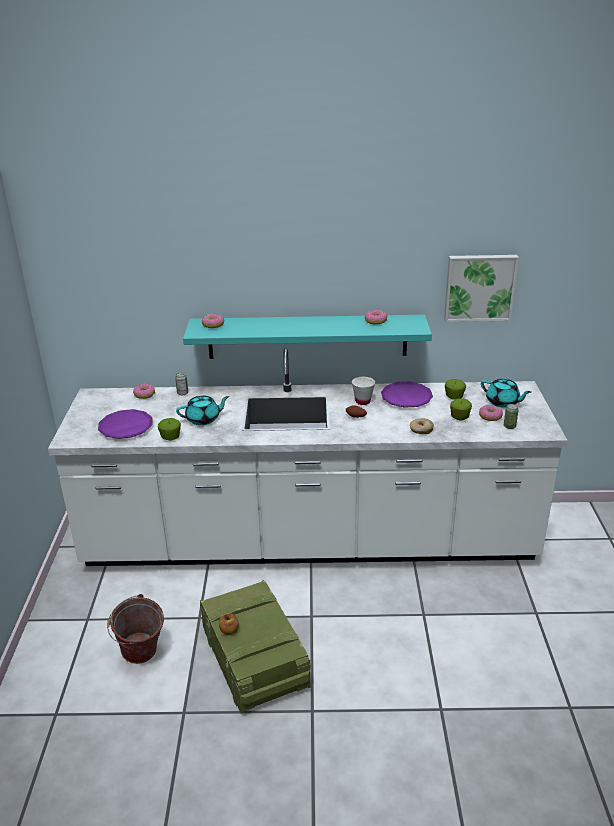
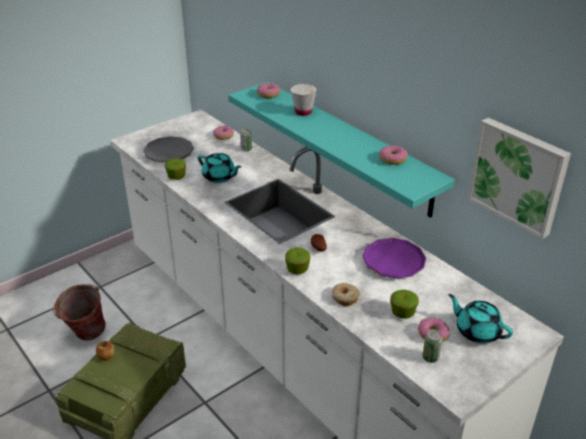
camera: 50 degrees right, 5 degrees up
(126, 428) = (169, 153): purple plate -> grey plate
(362, 401) = (351, 239): white cup -> white cup (303, 112)
(454, 397) = (439, 291): apple -> apple (297, 269)
(503, 402) = (477, 331): turquoise teapot -> turquoise teapot turned 135 degrees clockwise

